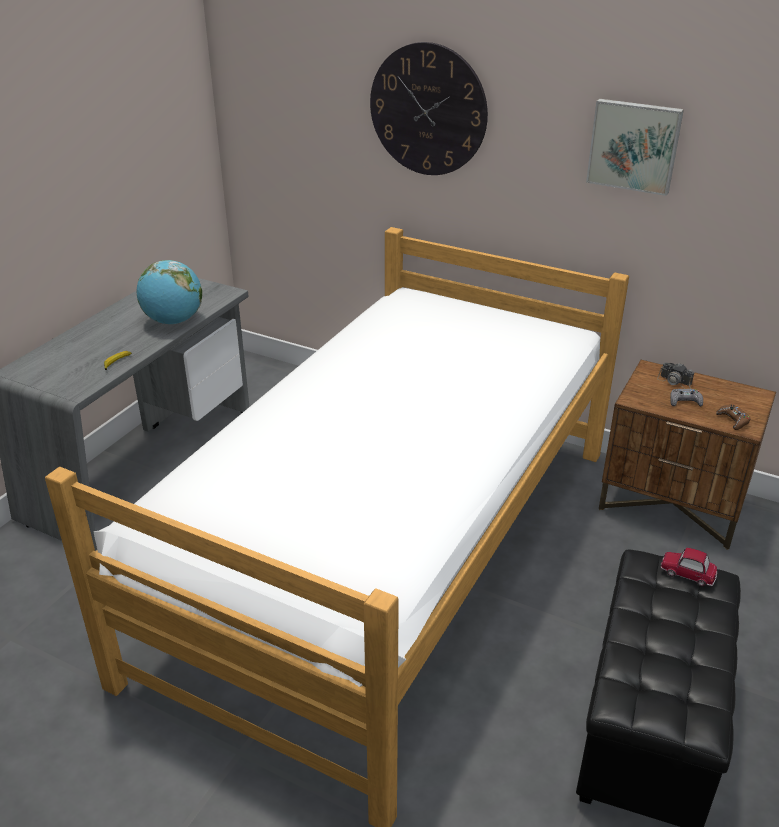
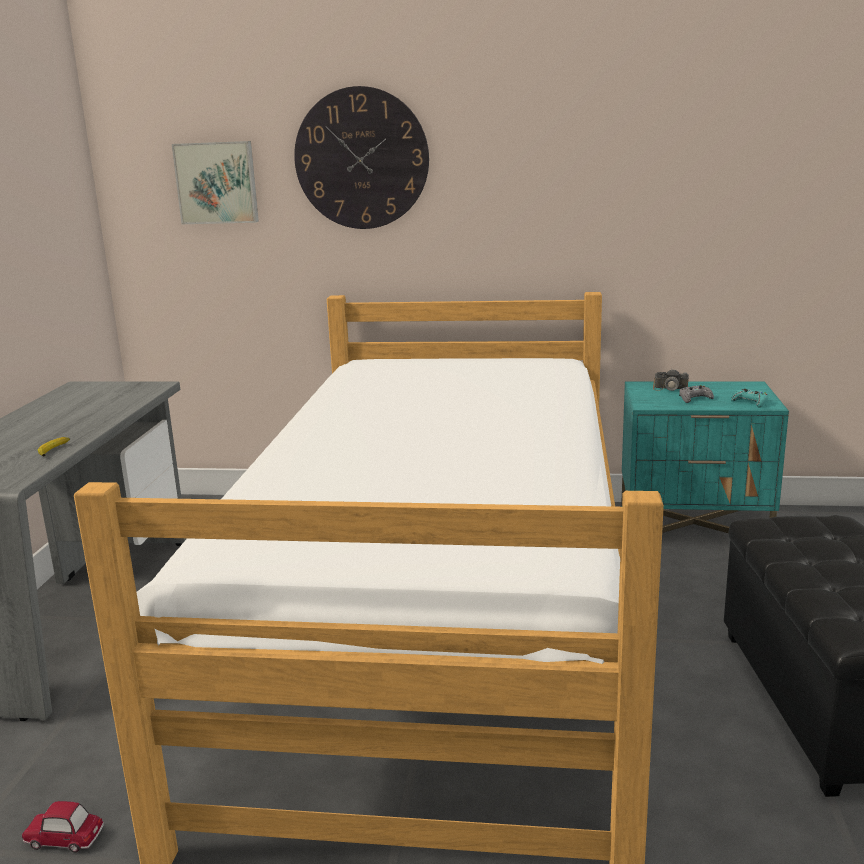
camera: 20 degrees left, 15 degrees down
(174, 321) = (105, 412): globe -> none
(634, 145) = (586, 157): picture -> picture (217, 183)
(673, 504) = (694, 525): brown nightstand -> turquoise nightstand
(687, 573) = (810, 521): toy car -> toy car (64, 837)
(733, 420) = (750, 402): brown game controller -> turquoise game controller

